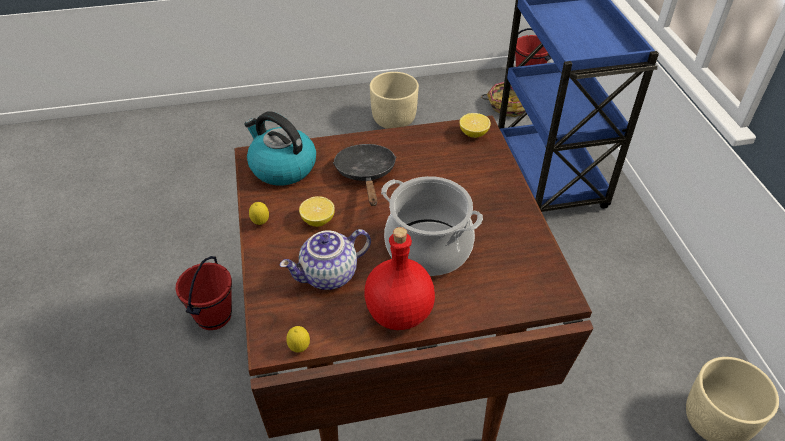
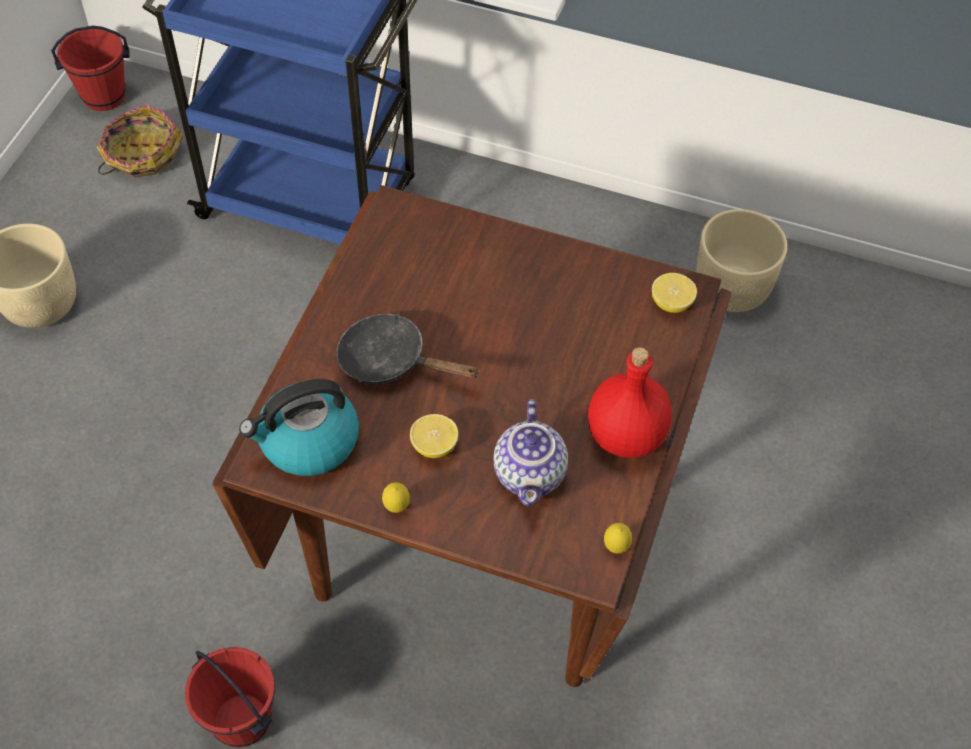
camera: 60 degrees left, 10 degrees up
(428, 248) = (552, 363): cooking pot -> none
(473, 133) = (400, 221): lemon -> lemon (671, 303)

